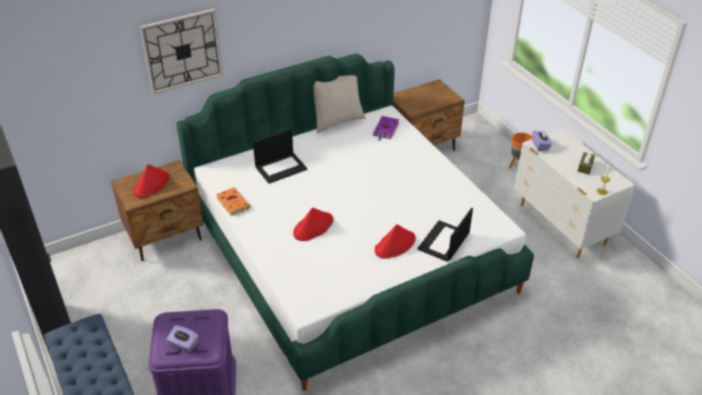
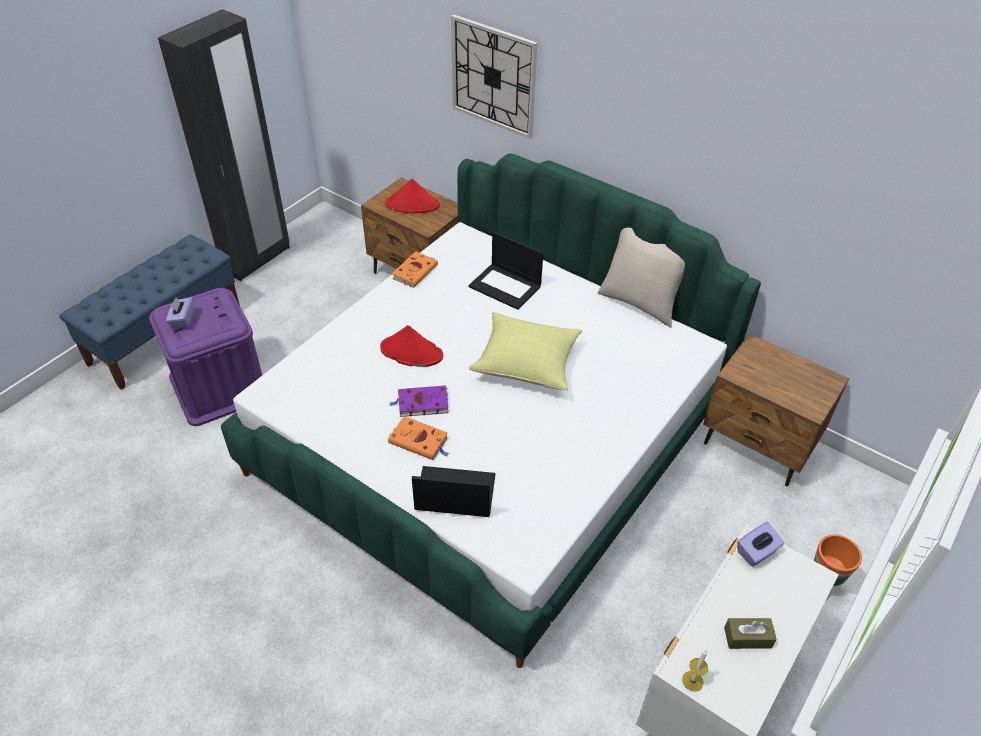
camera: 65 degrees right, 5 degrees up
(358, 181) = (527, 364): none -> yellow pillow
(386, 130) = (661, 356): purple book -> purple book (421, 403)
(395, 245) = (420, 441): red hat -> orange book

